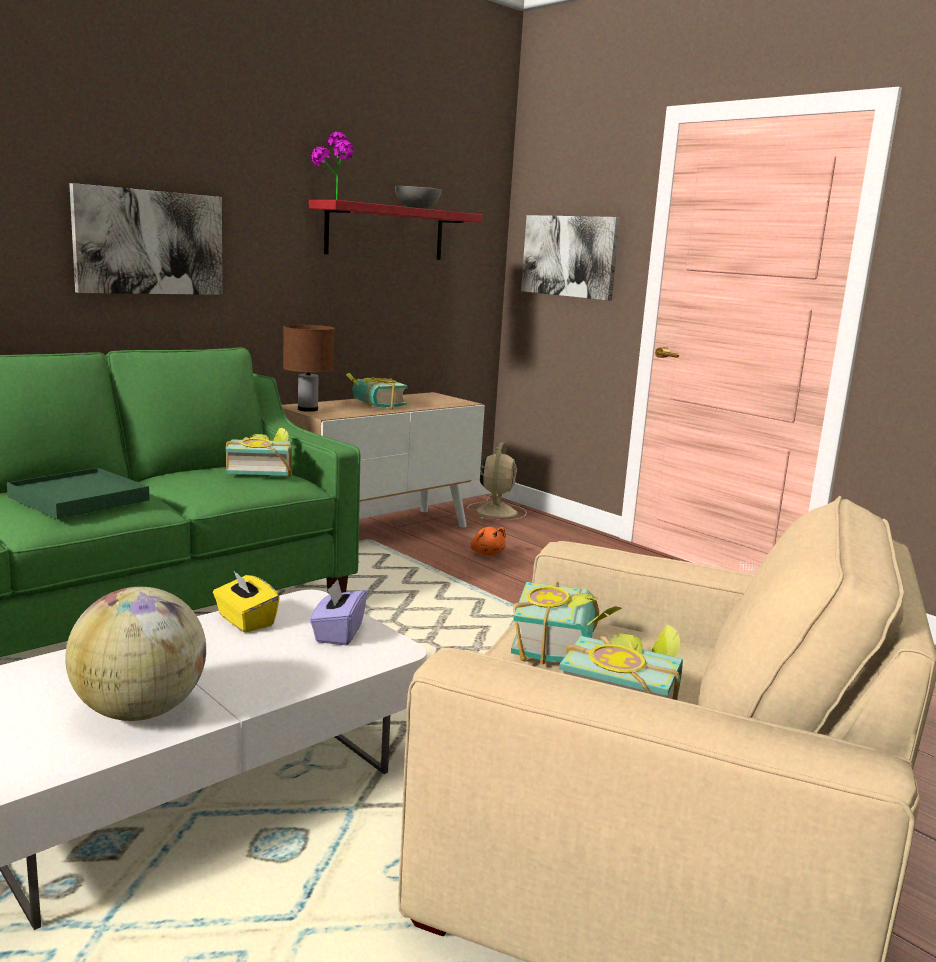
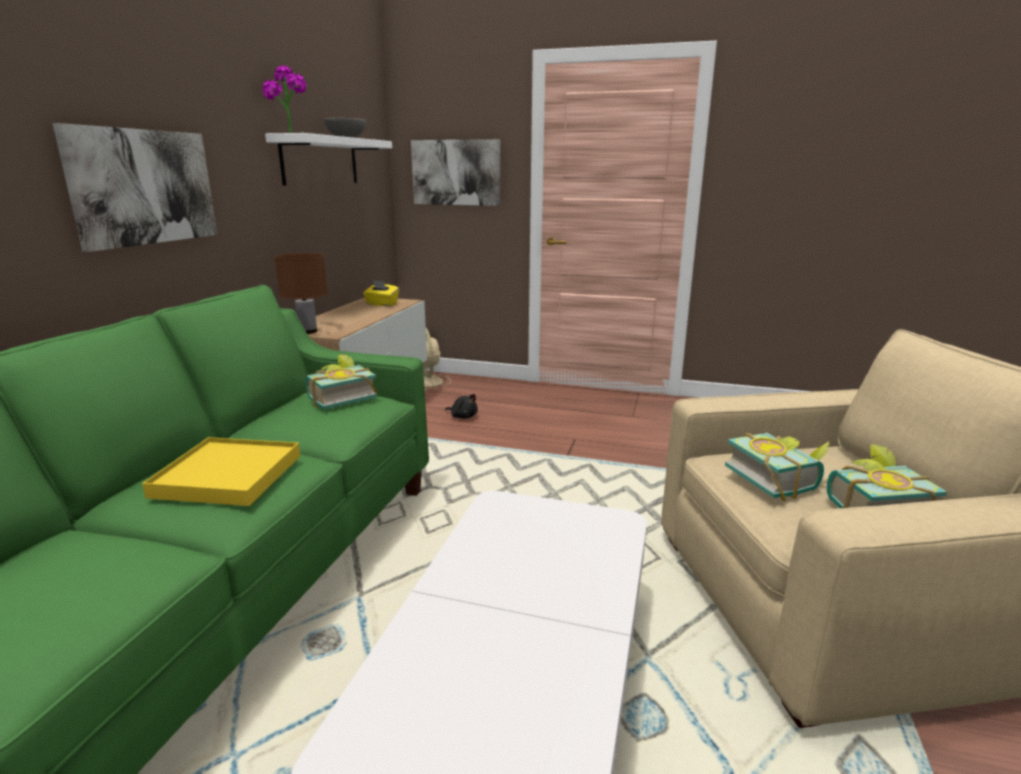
camera: 30 degrees left, 5 degrees up
(79, 498) = (228, 475): green tray -> yellow tray
(140, 711) = (548, 667): globe -> none
(245, 621) = (484, 541): yellow tissue box -> yellow tissue box (381, 304)
(338, 633) = (564, 523): purple tissue box -> none
(373, 405) = (350, 317): book -> none
(385, 232) = (320, 161): red shelf -> white shelf
(487, 553) = (463, 416): orange plush toy -> black plush toy

